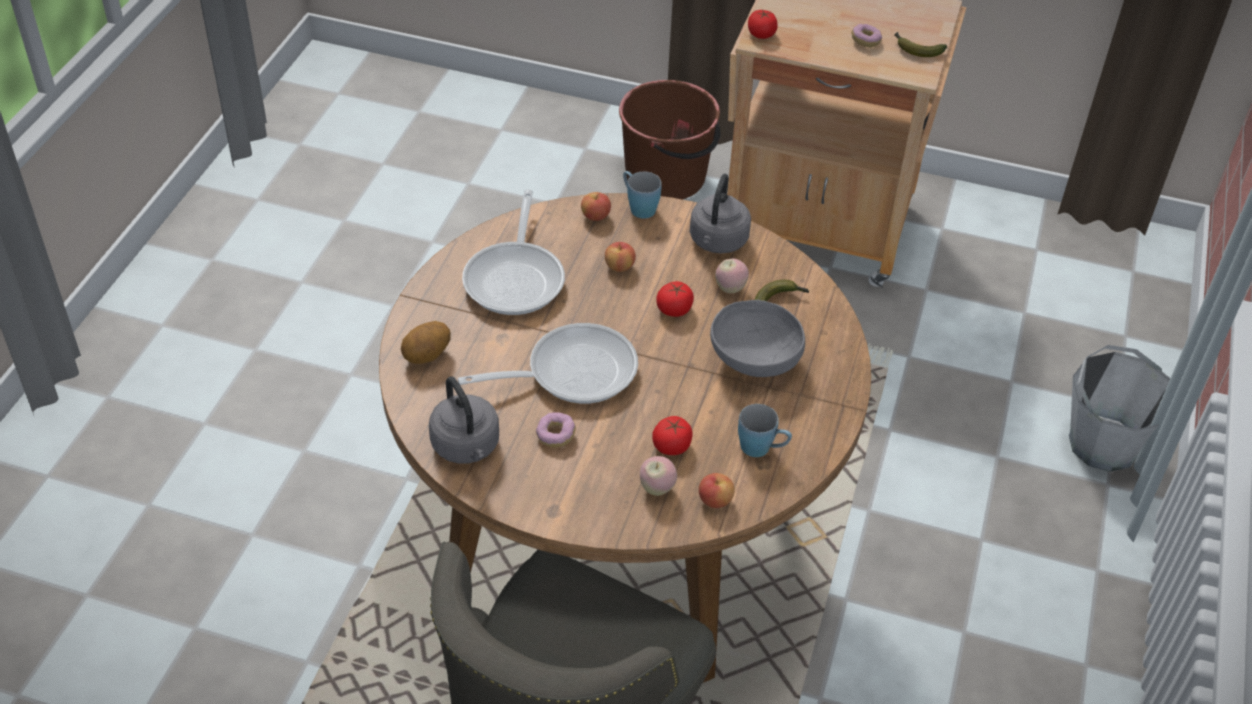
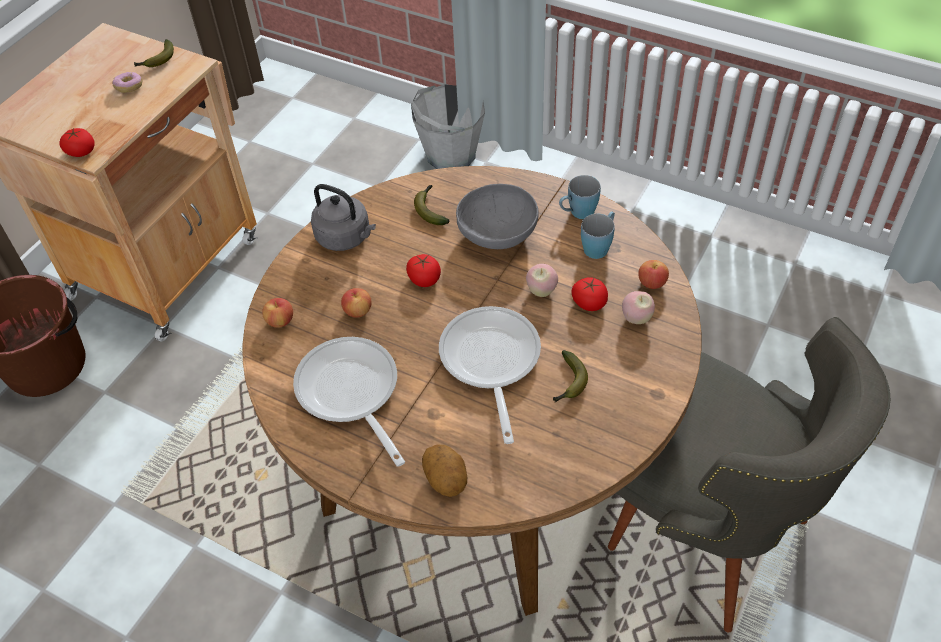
camera: 75 degrees left, 5 degrees up
(467, 447) = (575, 454): grey kettle -> none
(516, 277) = (351, 394): frying pan -> frying pan turned 135 degrees counterclockwise
(555, 435) = (568, 383): donut -> banana
(638, 207) = (278, 287): blue mug -> blue mug (577, 213)
(730, 288) = (408, 237): apple -> apple (541, 291)

